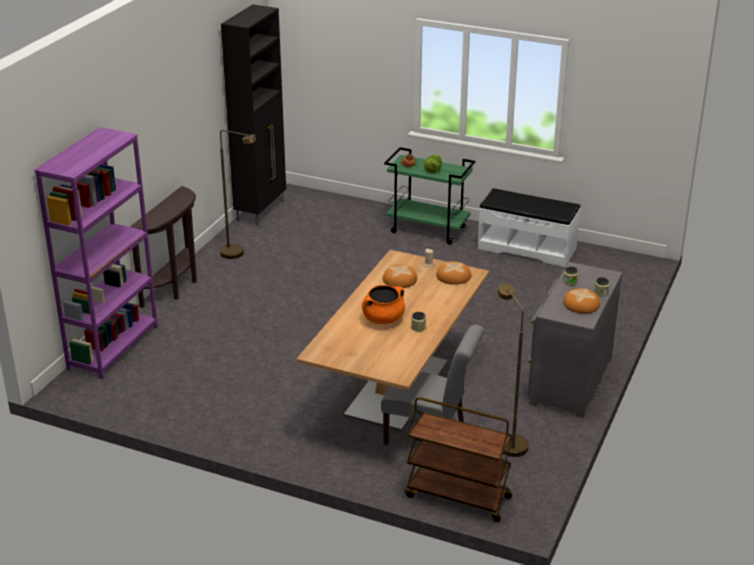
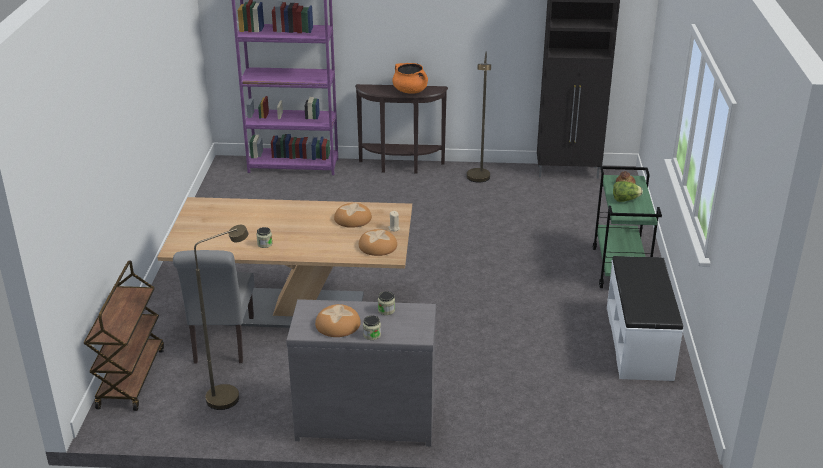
camera: 70 degrees right, 0 degrees up
(383, 319) = (272, 223): orange cooking pot -> orange cooking pot (410, 91)

